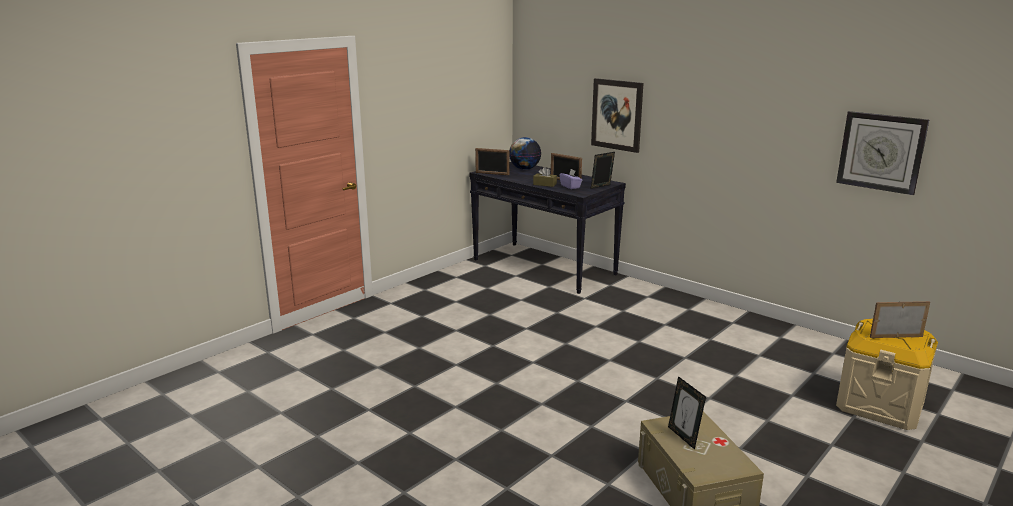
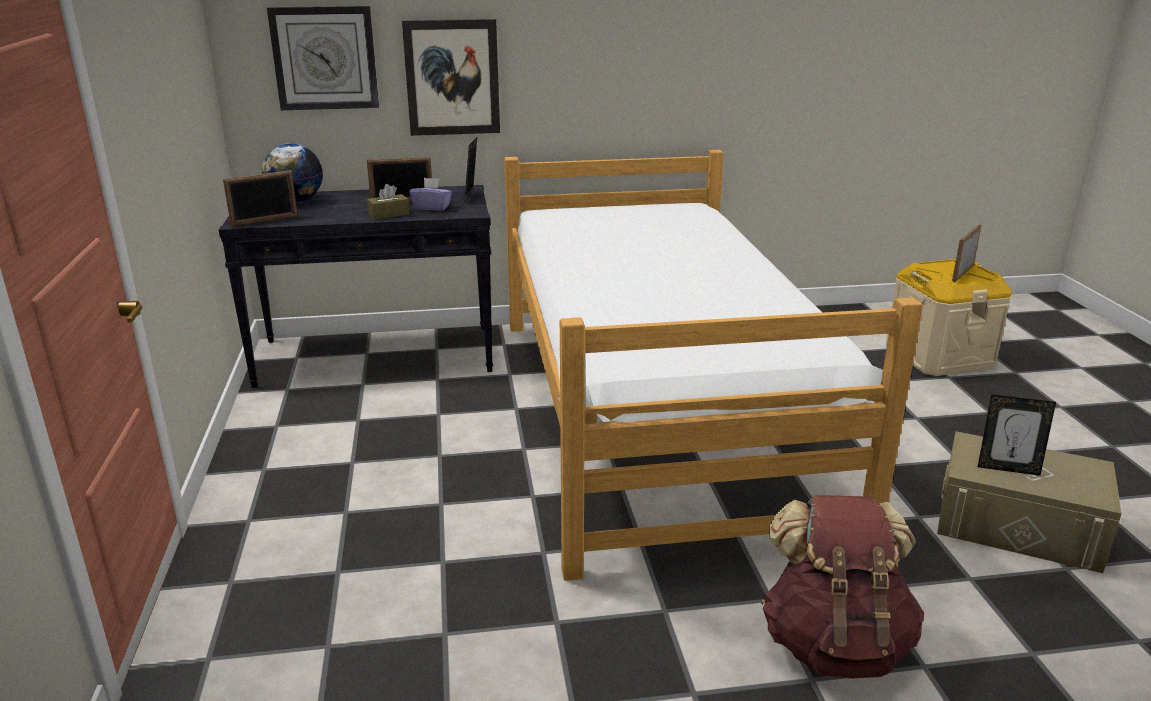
camera: 50 degrees left, 5 degrees up
(490, 457) = (834, 644): none -> brown backpack
(616, 345) = (656, 414): none -> bed
(881, 152) = (834, 71): wall clock -> wall clock (325, 58)

